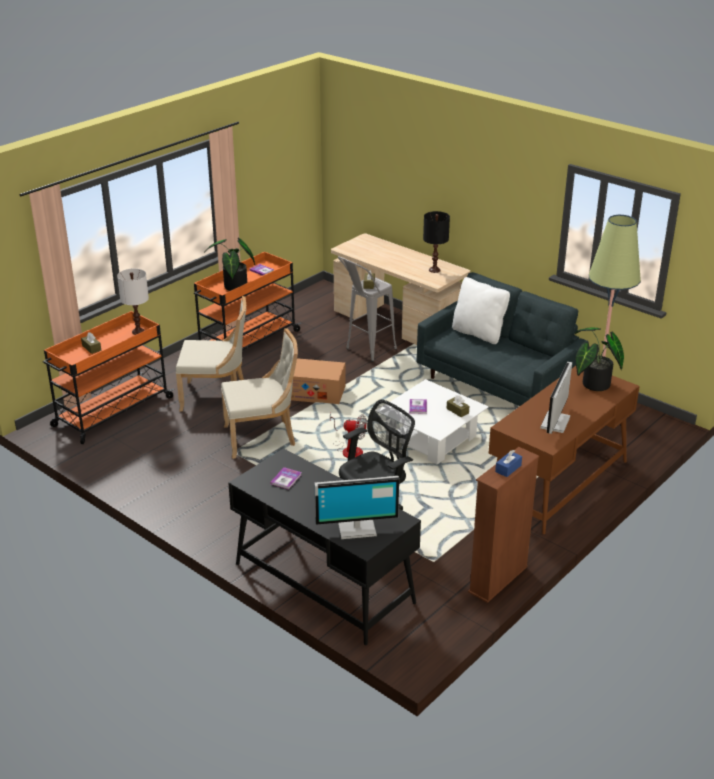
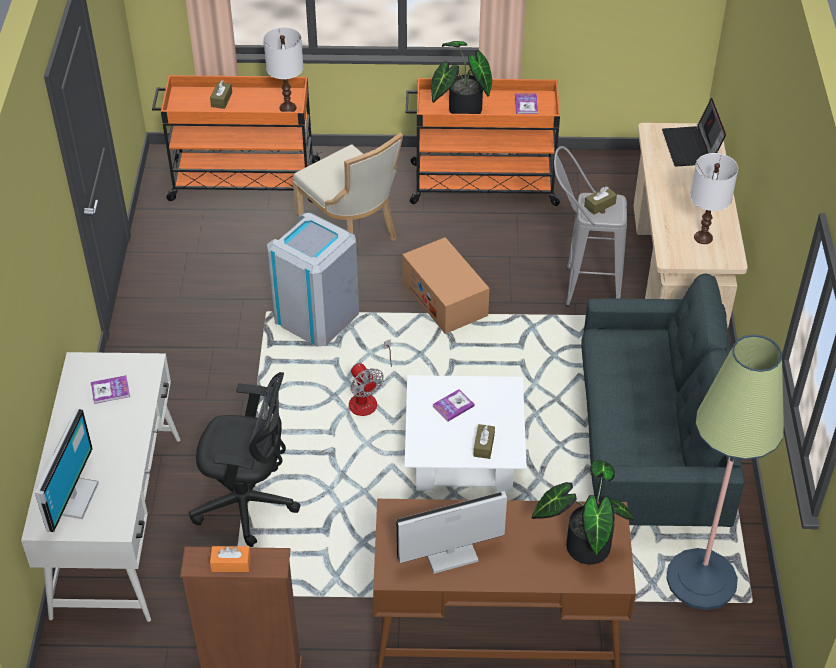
camera: 50 degrees right, 15 degrees up
(262, 437) = (316, 316): beige chair -> grey trash can
(324, 582) = (118, 524): black desk -> white desk
(356, 528) = (72, 497): monitor -> monitor turned 120 degrees counterclockwise
(369, 245) = (691, 147): none -> laptop
(434, 270) = (703, 238): black table lamp -> white table lamp
(478, 333) = (660, 364): white pillow -> none
(508, 468) = (231, 563): blue tissue box -> orange tissue box

